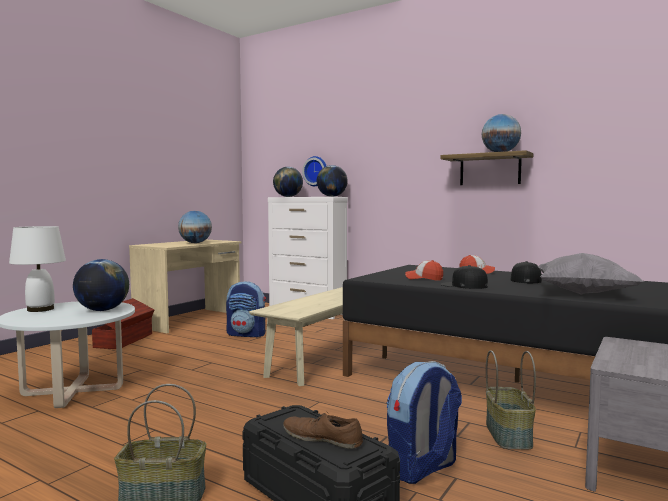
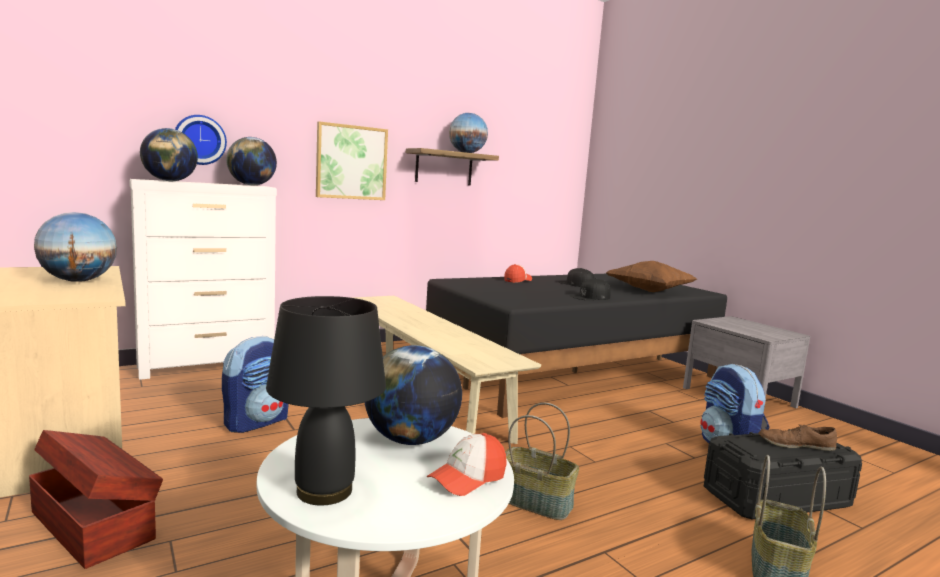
camera: 65 degrees left, 5 degrees up
(40, 309) = (325, 491): white table lamp -> black table lamp
(322, 438) = (795, 445): brown shoe -> brown shoe turned 45 degrees clockwise
(406, 174) = (351, 162): none -> picture
(424, 278) = (540, 295): cap -> cap (467, 478)
(509, 435) = (676, 408): basket -> basket (536, 502)
(583, 293) = (649, 291): grey pillow -> brown pillow

